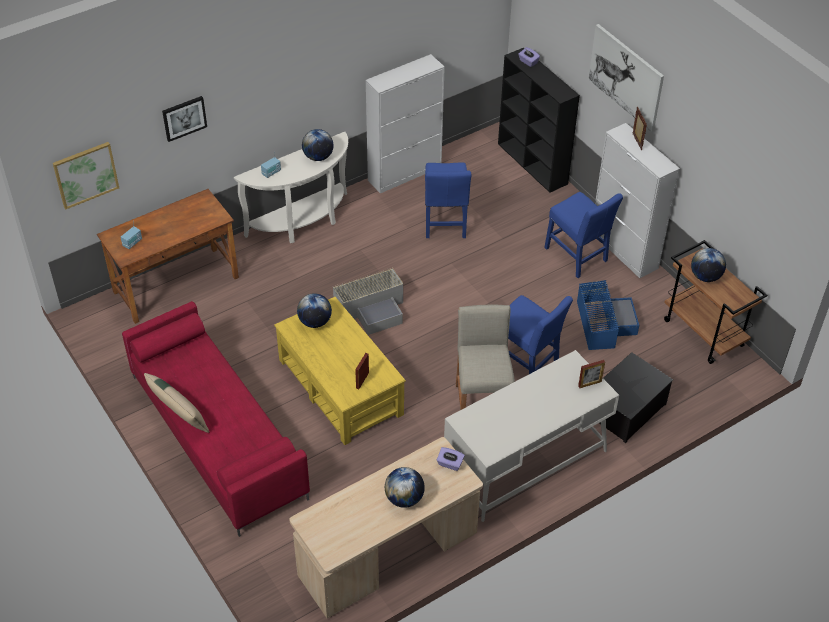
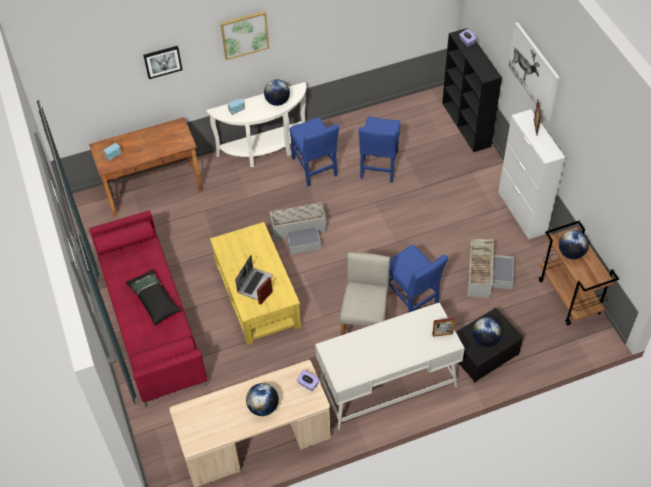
camera: 15 degrees right, 5 degrees up
(85, 174) = (79, 98): picture -> picture (244, 34)
(179, 414) = (117, 302): beige pillow -> none
(225, 404) = (154, 300): none -> black pillow
(315, 322) = (242, 241): globe -> globe (485, 340)
(344, 367) = (254, 283): none -> laptop
(405, 173) = (358, 119): white cabinet -> none
(577, 257) = (481, 212): blue chair -> blue chair (315, 169)
(603, 323) = (486, 274): blue storage box -> grey storage box

